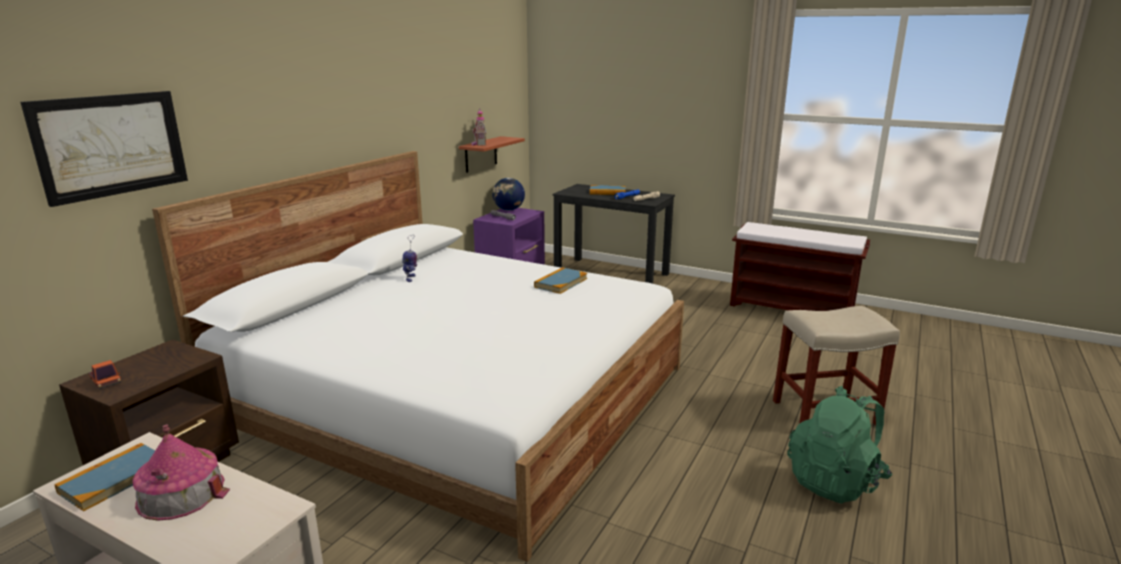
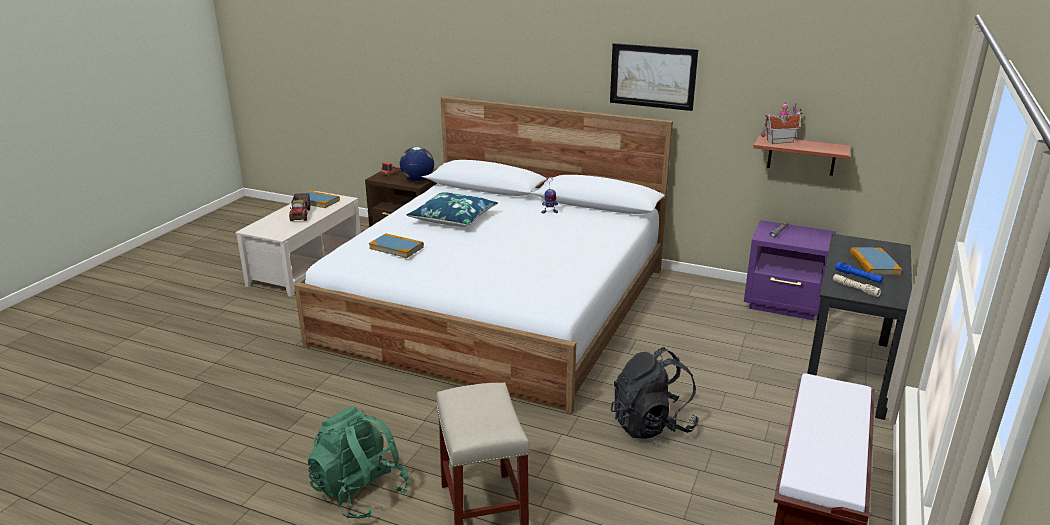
camera: 85 degrees right, 5 degrees up
(111, 145) = (434, 55): picture -> picture (653, 76)
(181, 493) = (301, 215): toy house -> toy truck
(398, 324) = (453, 219): none -> blue pillow
(508, 210) = (817, 233): globe -> globe (417, 180)
(560, 283) = (553, 266): book -> book (396, 248)
(688, 338) = (652, 425): none -> black backpack

